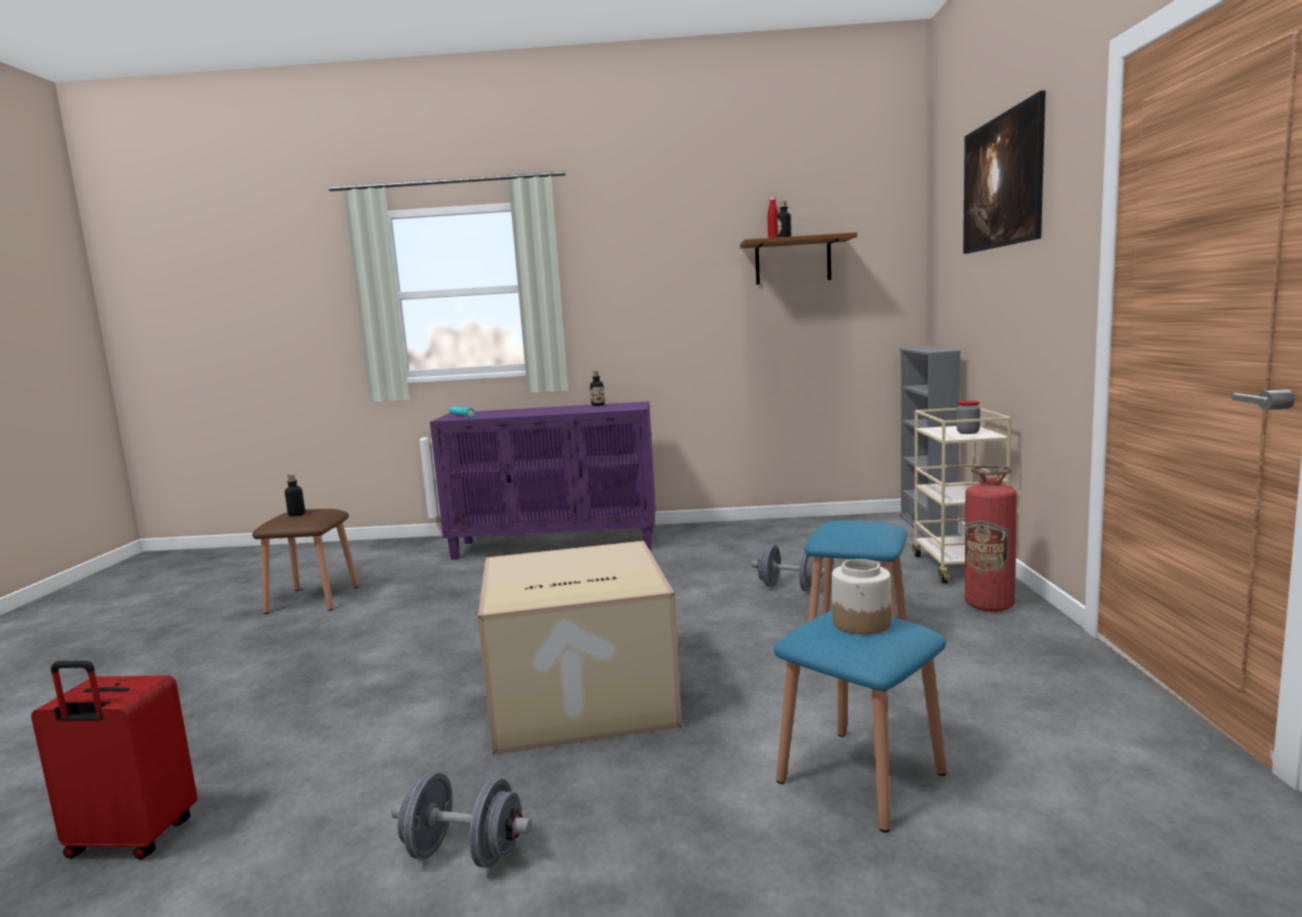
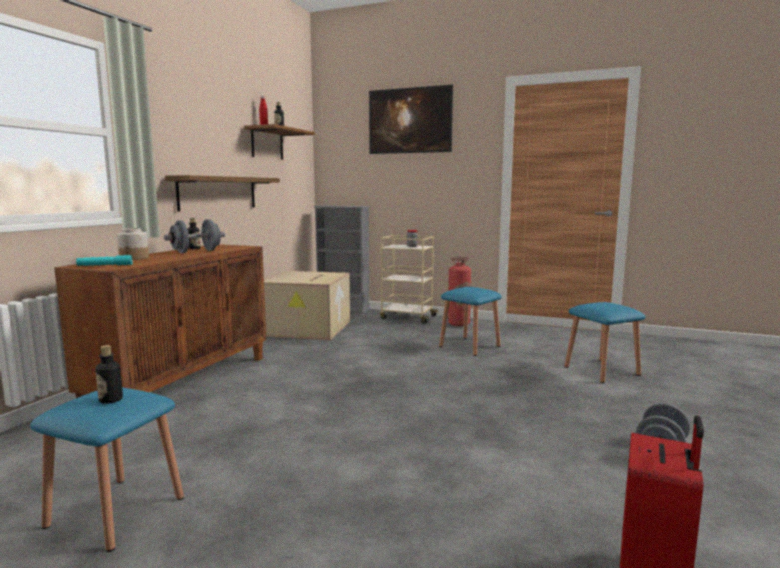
camera: 70 degrees left, 0 degrees up
(313, 599) = (116, 511): brown stool -> blue stool
(556, 545) = (183, 382): purple cabinet -> brown cabinet
(578, 697) = (497, 408): cardboard box -> cardboard box (308, 329)
(686, 337) = (218, 193): none -> shelf
(790, 587) = (391, 344): grey dumbbell -> grey dumbbell (196, 251)
(862, 623) = (605, 304): jar -> jar (134, 258)

